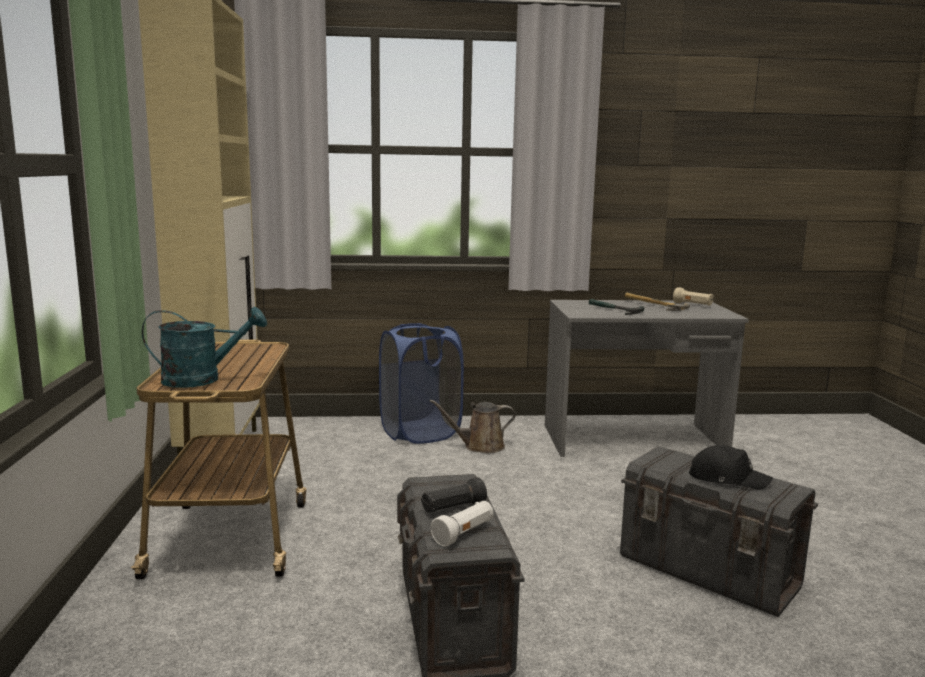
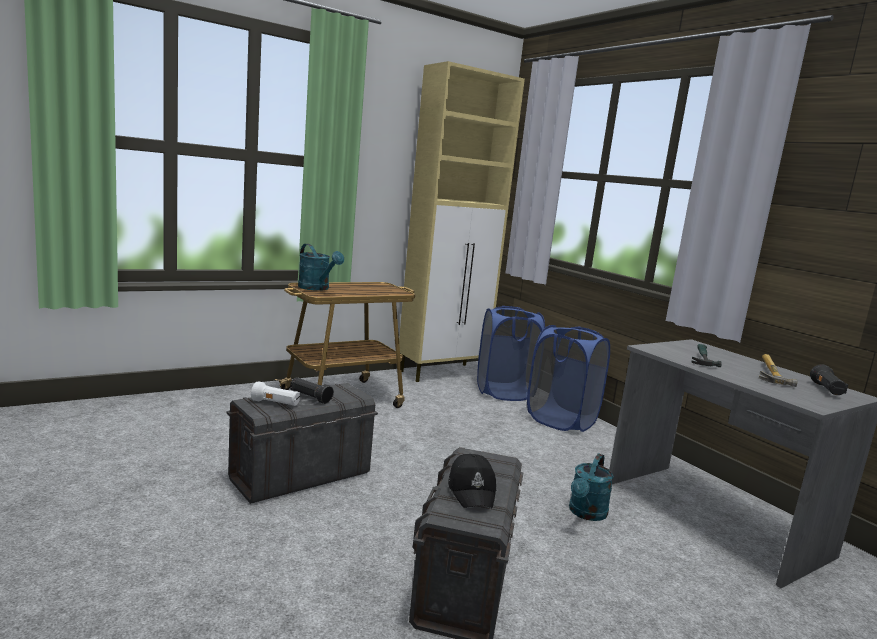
camera: 60 degrees right, 0 degrees up
(321, 435) = (504, 392): none -> blue laundry basket
(480, 446) = (572, 446): brown watering can -> none
(611, 483) = (586, 514): none -> turquoise watering can
(693, 305) = (826, 390): beige flashlight -> black flashlight

